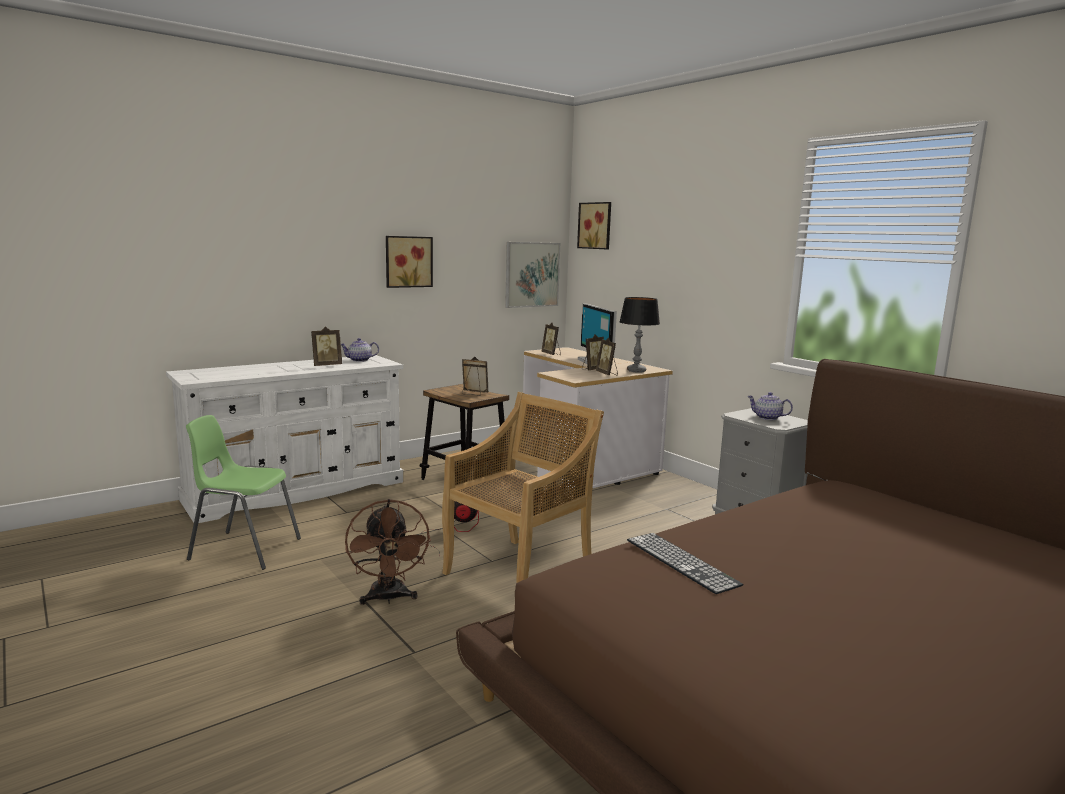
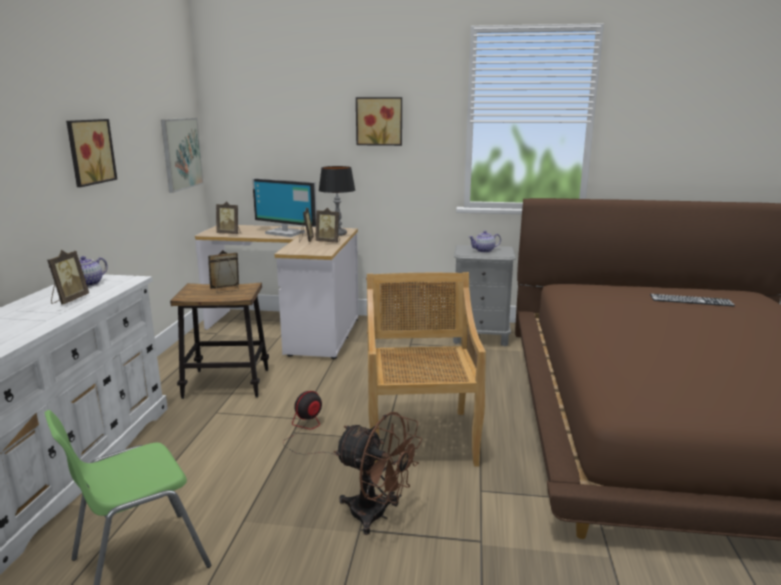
camera: 45 degrees left, 5 degrees up
(596, 225) = (238, 98): picture -> picture (379, 121)
(681, 561) = (644, 366): keyboard -> keyboard (691, 300)

